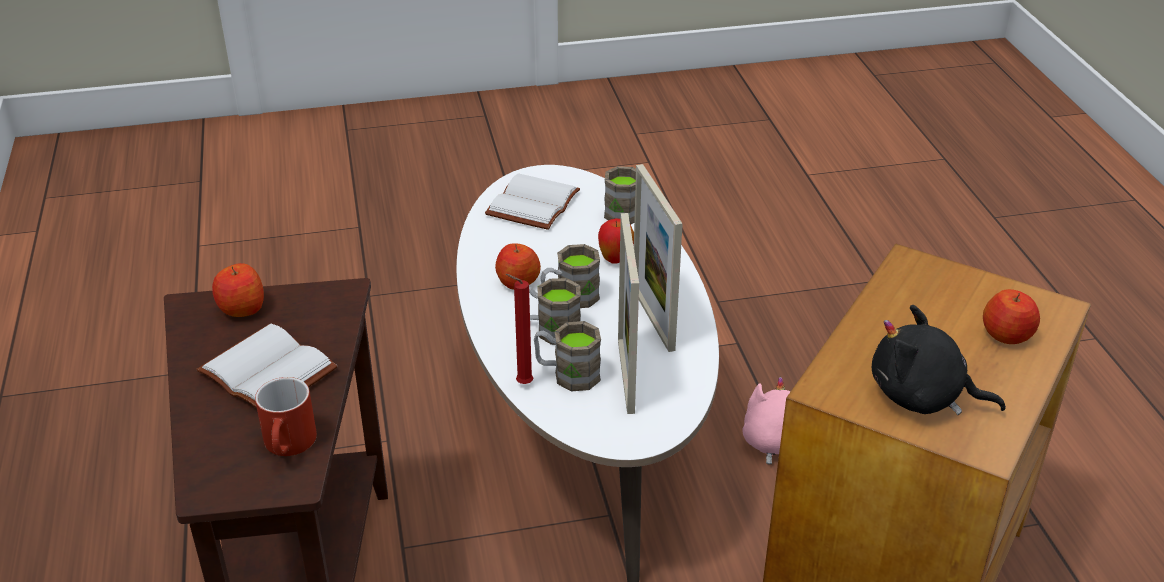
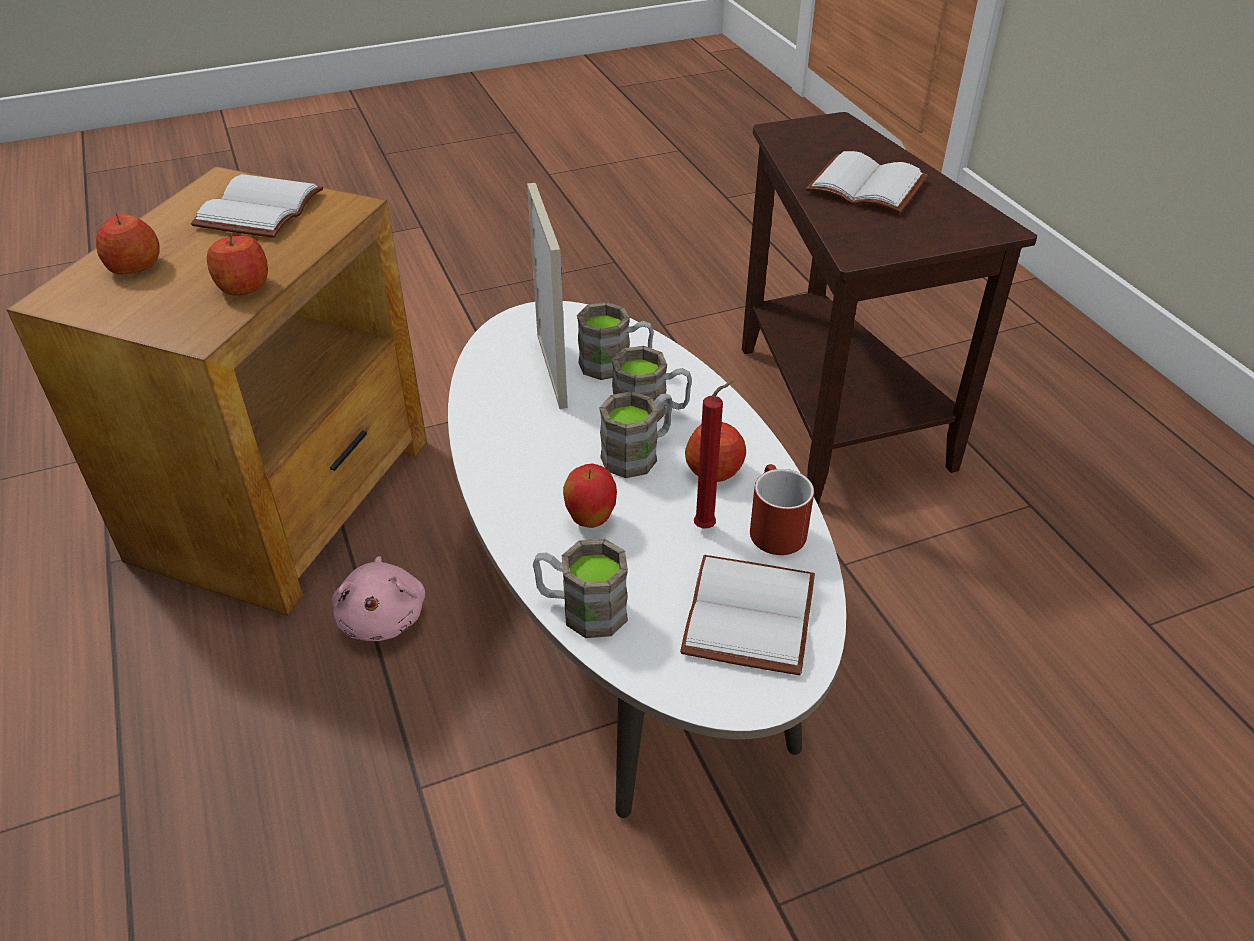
camera: 170 degrees right, 5 degrees up
(241, 308) = (945, 230): apple -> apple (243, 287)
(290, 446) = (800, 147): red mug -> red mug (772, 527)
(521, 384) = (660, 350): red candle -> red candle (708, 526)
(653, 318) = (528, 438): picture frame -> none
(922, 397) = (257, 209): black plush toy -> white book

